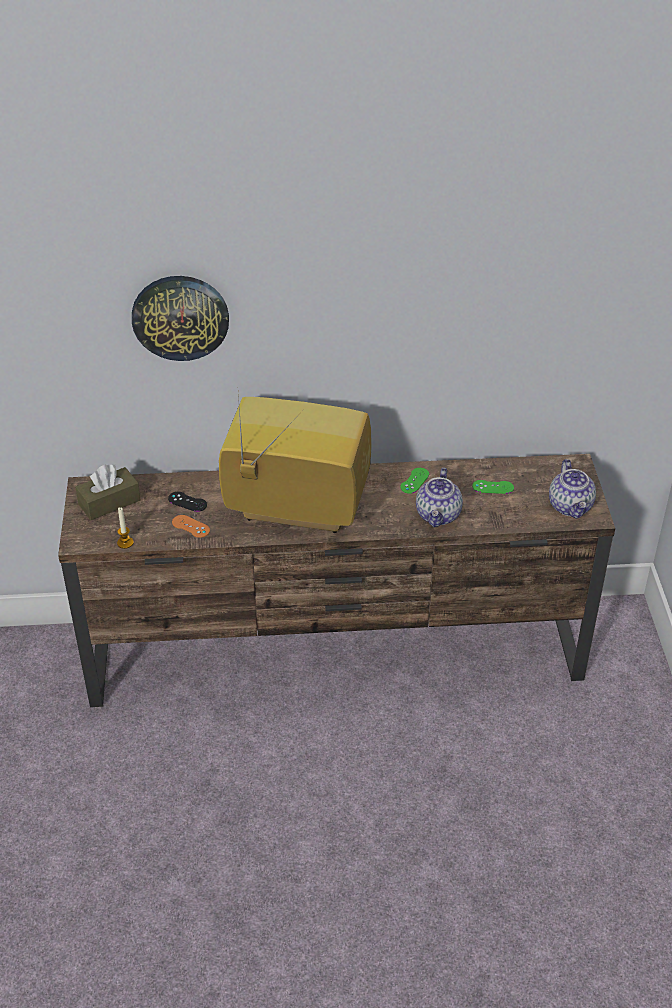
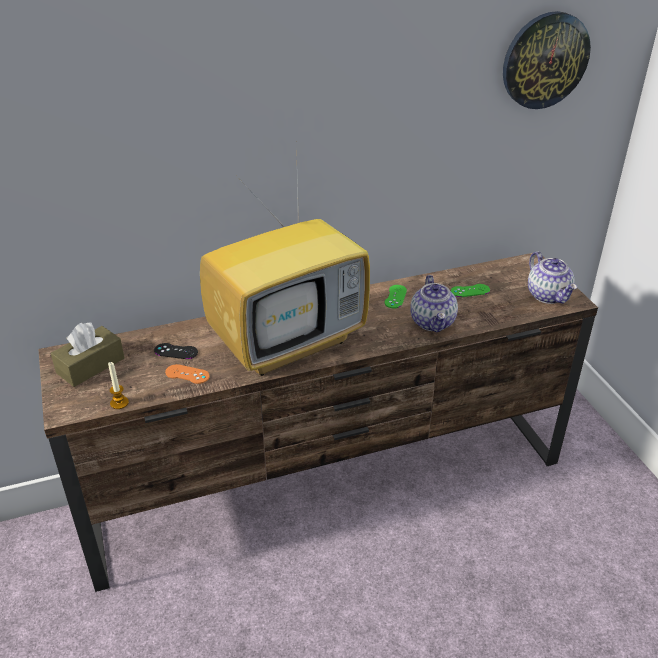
camera: 15 degrees left, 5 degrees down
(180, 317) = (146, 145): wall clock -> wall clock (544, 60)
(293, 510) = (289, 341): television -> television turned 150 degrees clockwise

